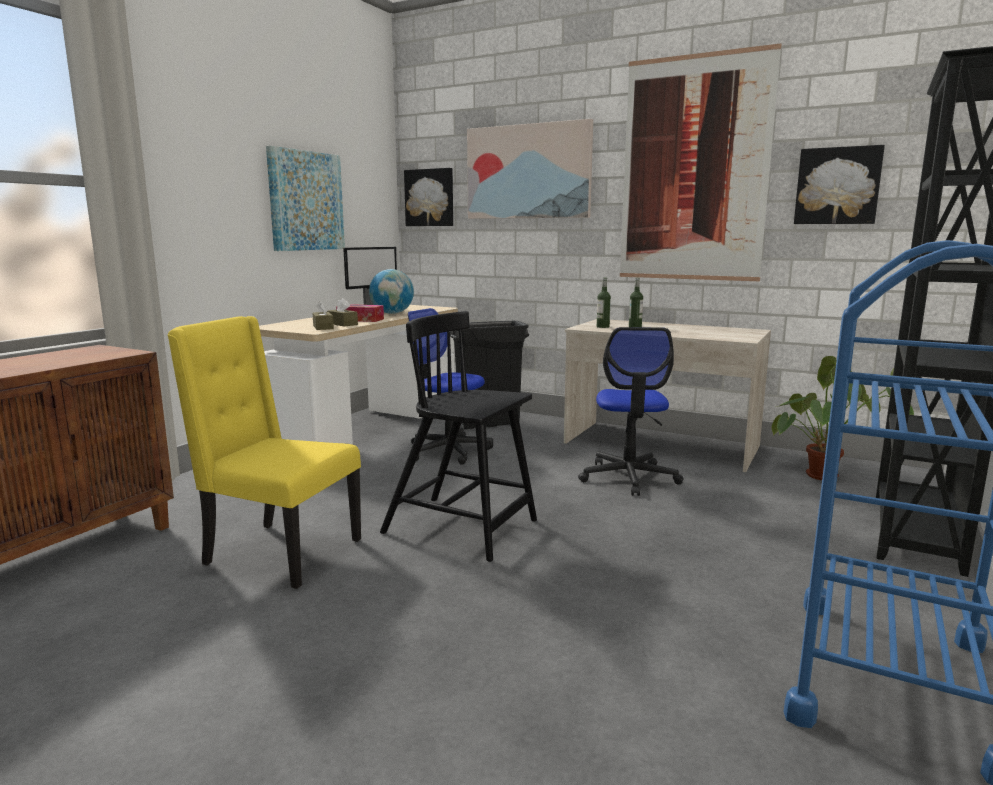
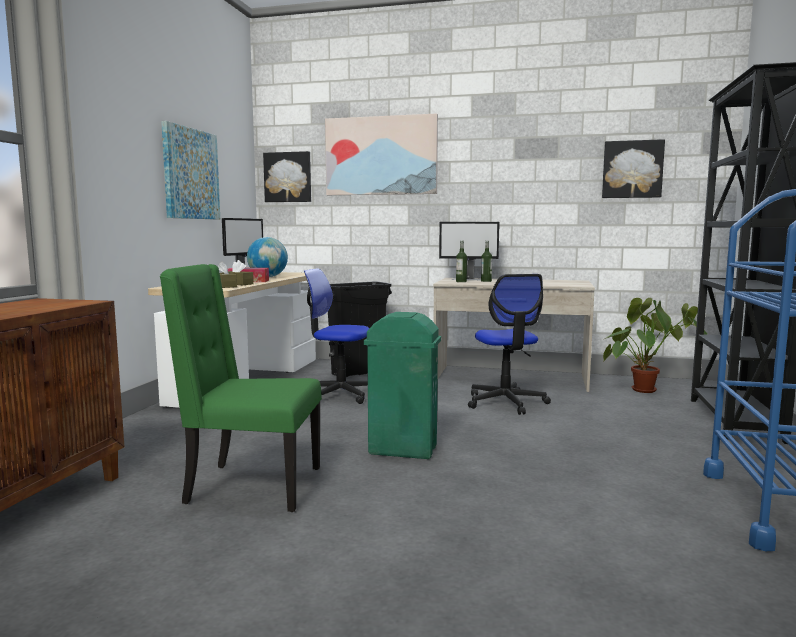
camera: 15 degrees left, 5 degrees down
(279, 553) = (251, 486): yellow chair -> green chair
(462, 527) = (402, 450): black chair -> green trash can
(618, 323) = (468, 279): none -> monitor
(693, 170) = (522, 156): picture -> none

